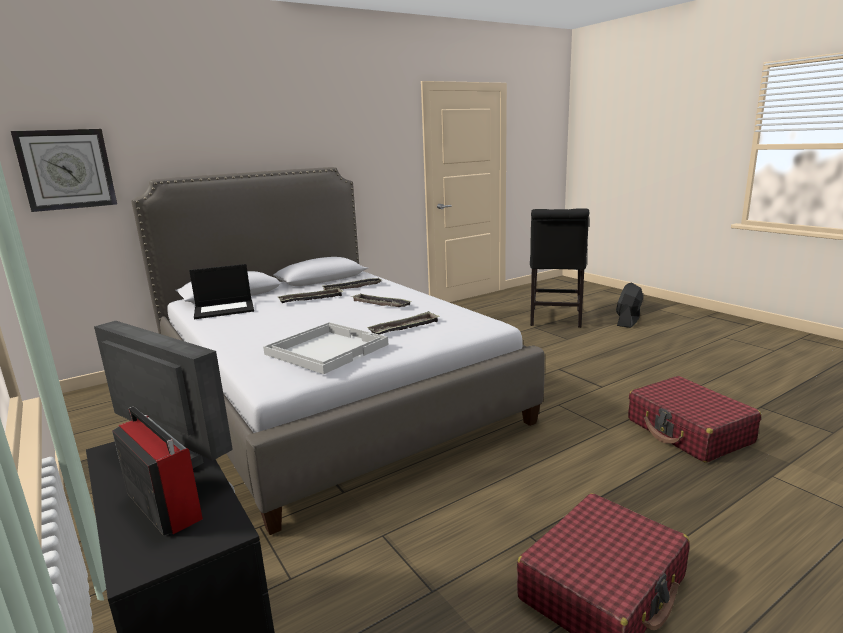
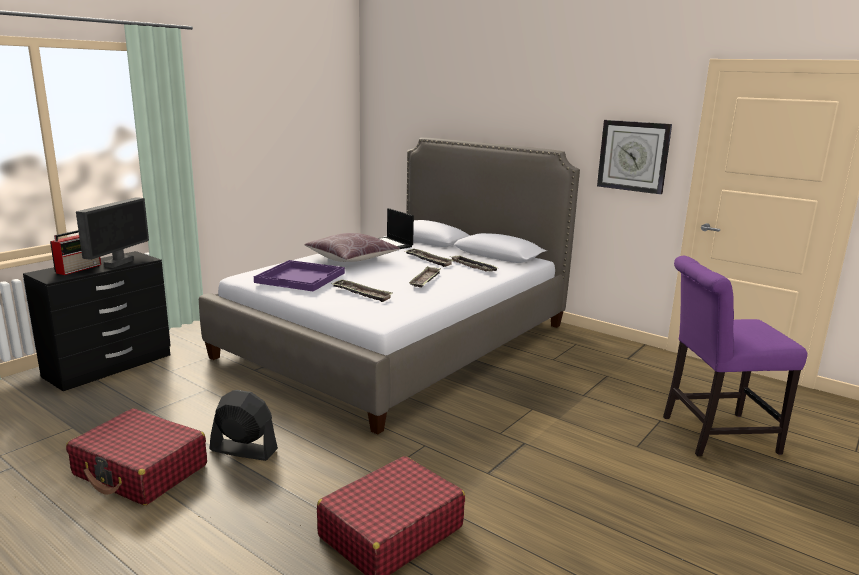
camera: 70 degrees right, 0 degrees up
(66, 169) = (388, 122): wall clock -> wall clock (633, 156)
(265, 326) = (351, 259): none -> brown pillow
(327, 349) = (301, 277): white tray -> purple tray
(555, 319) = (713, 435): black chair -> purple chair
(628, 321) = (779, 501): black fan -> black fan (243, 450)

